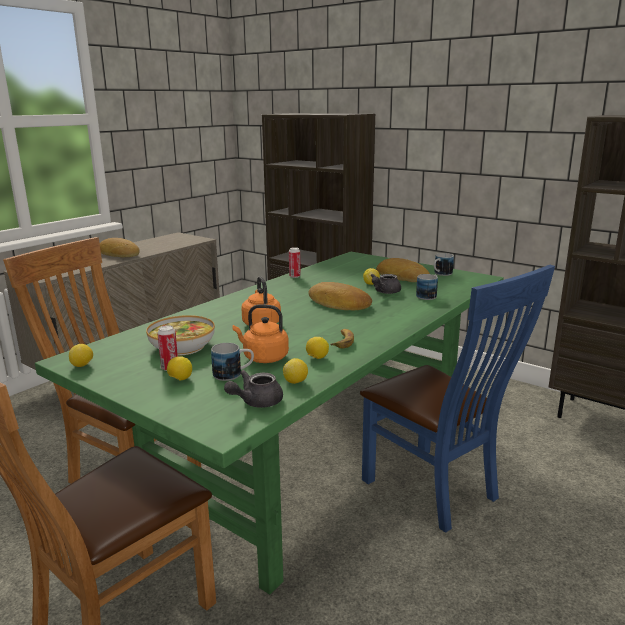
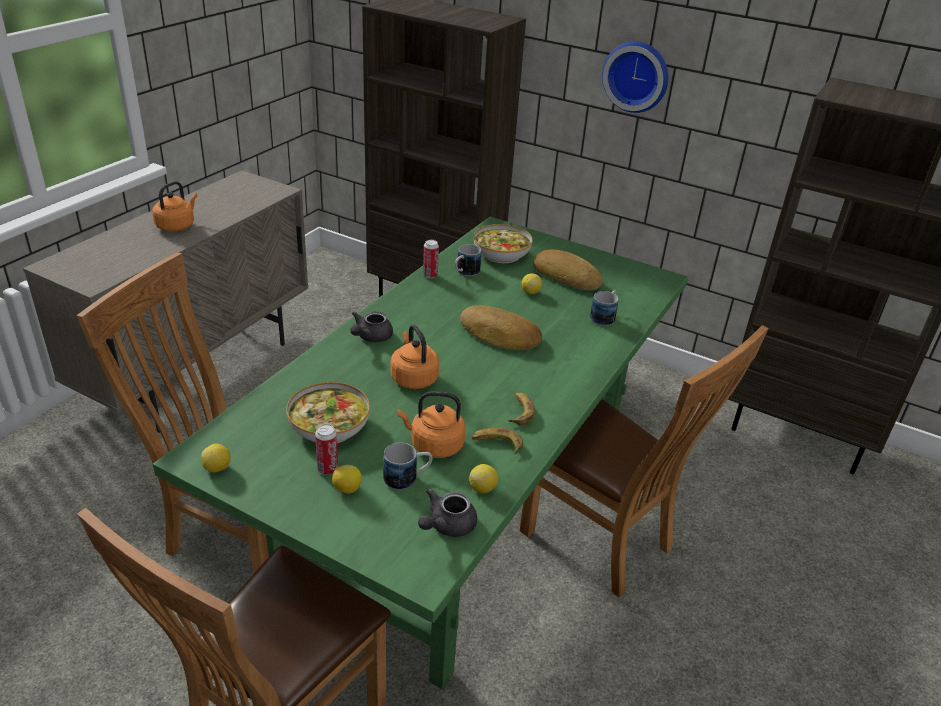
camera: 10 degrees left, 15 degrees up
(120, 253) = (177, 226): bread -> orange kettle
(317, 358) = (497, 444): lemon -> banana
(353, 267) = (501, 254): none -> bowl
(384, 292) = (550, 310): grey teapot -> grey teapot (370, 337)
(436, 491) = (604, 543): blue chair -> brown chair
(441, 274) = (612, 270): mug -> mug (465, 272)
(456, 141) = (637, 76): none -> wall clock

